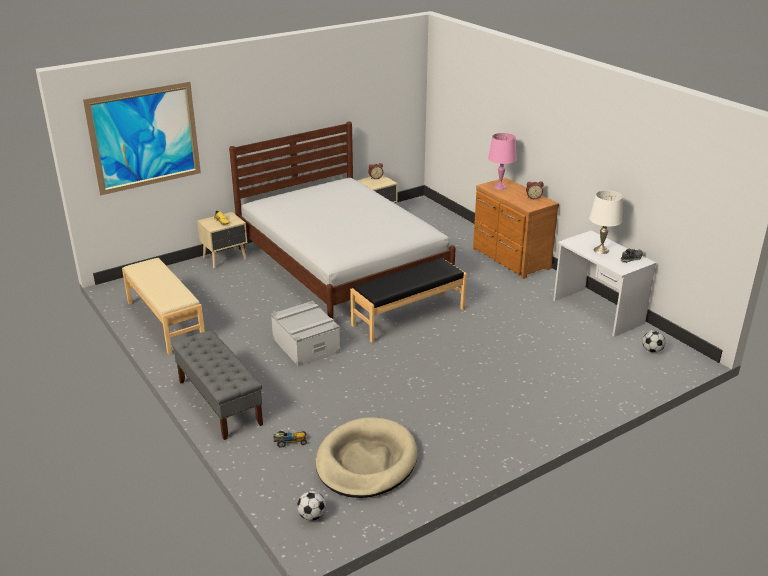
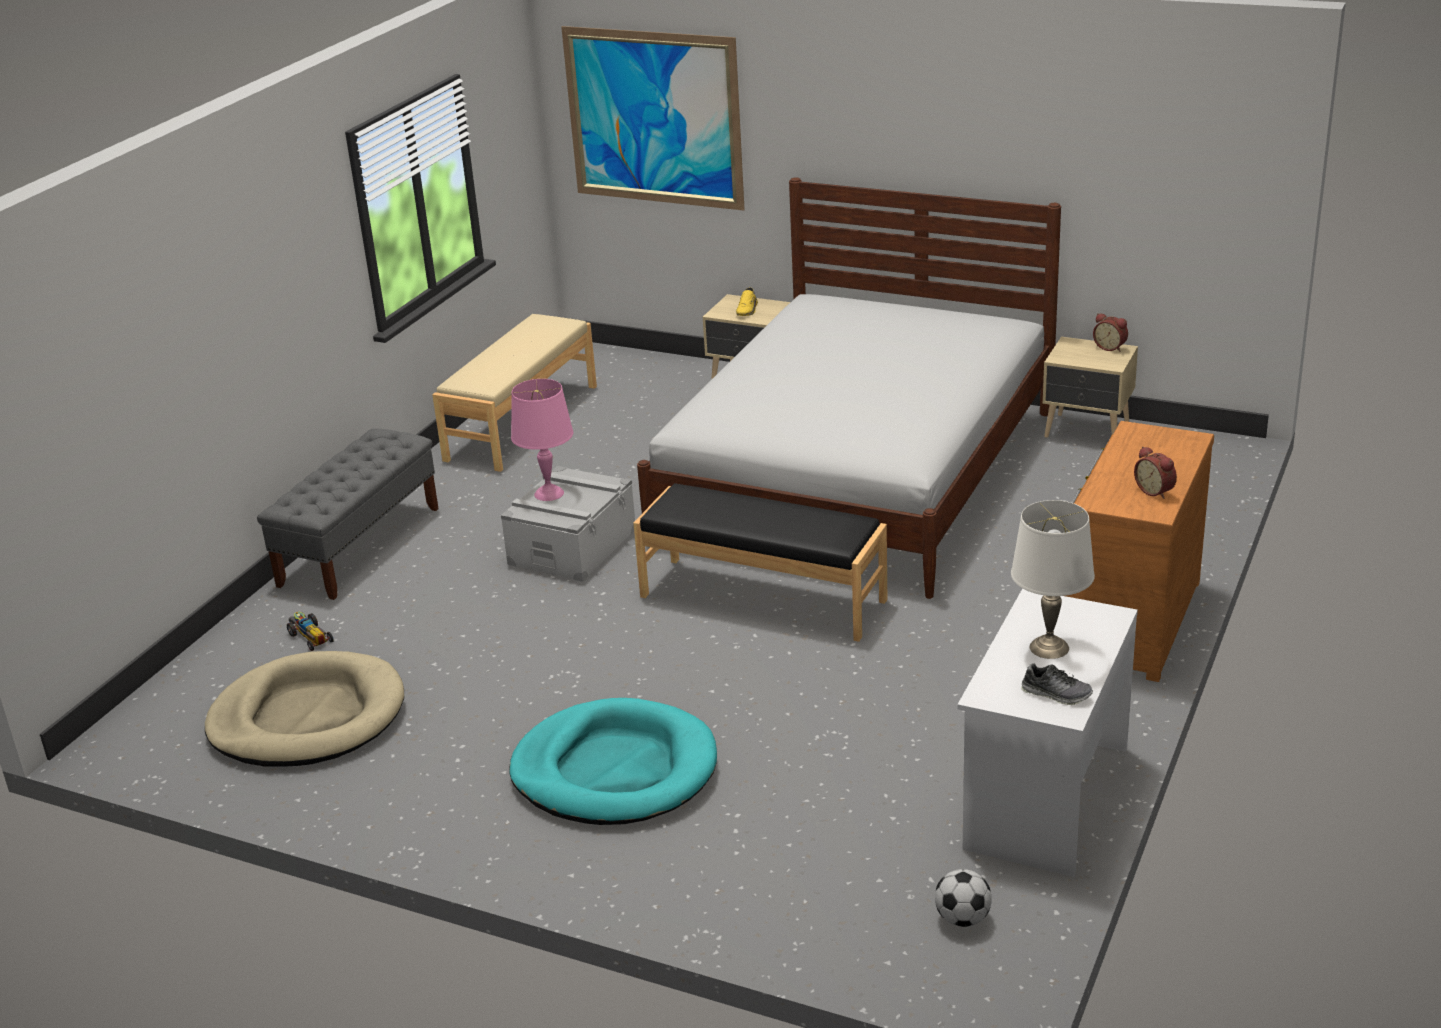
camera: 60 degrees right, 0 degrees up
(312, 516) = (152, 722): football -> none
(497, 390) = (615, 770): none -> turquoise dog bed
(500, 186) = (1152, 444): pink table lamp -> pink table lamp (549, 493)

